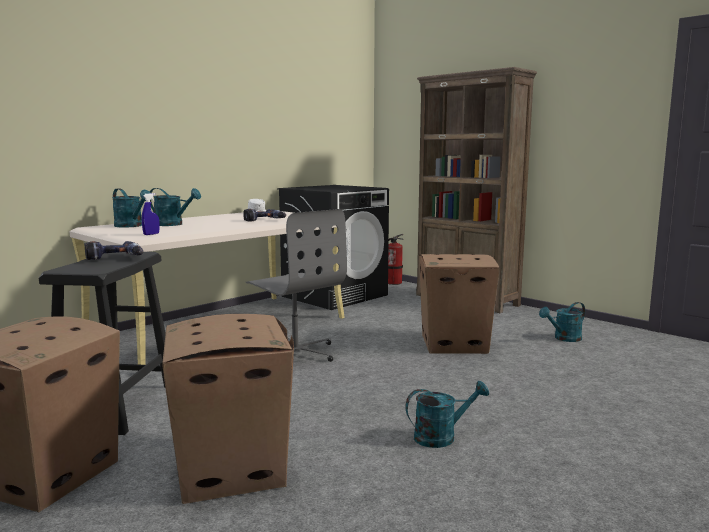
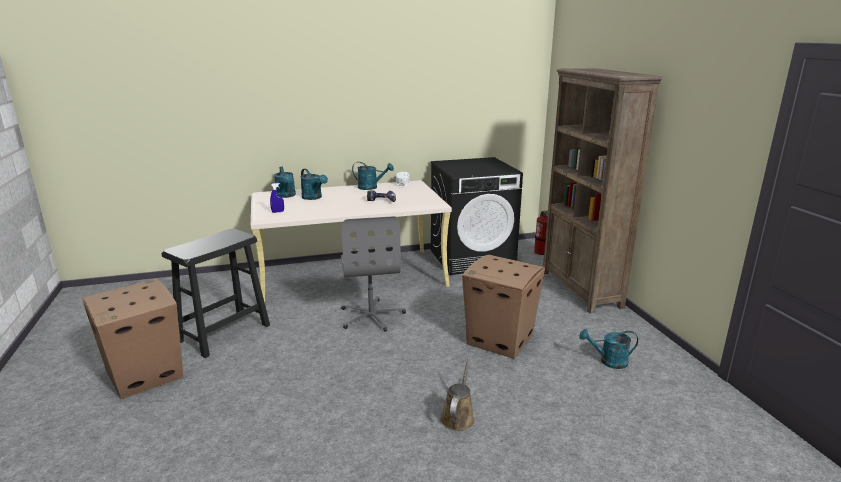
camera: 30 degrees right, 10 degrees up
(114, 259) = (218, 241): power drill -> none
(232, 468) = (228, 405): cardboard box -> none
(441, 436) = (371, 429): turquoise watering can -> turquoise watering can (371, 187)
(508, 404) = (458, 417): none -> brown watering can

